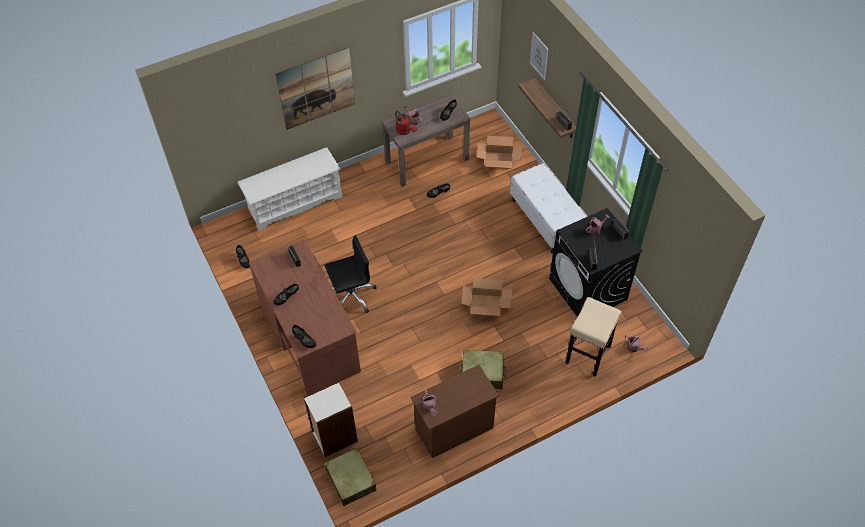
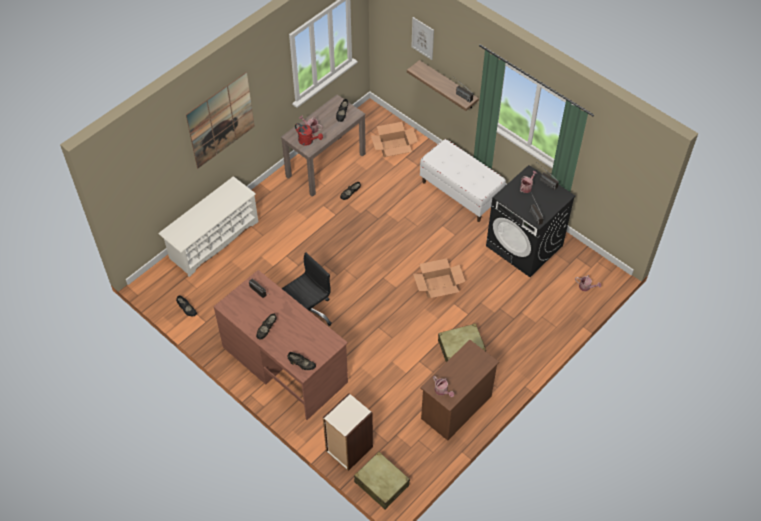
camera: 20 degrees left, 0 degrees up
(588, 355) = (548, 305): beige stool -> none

